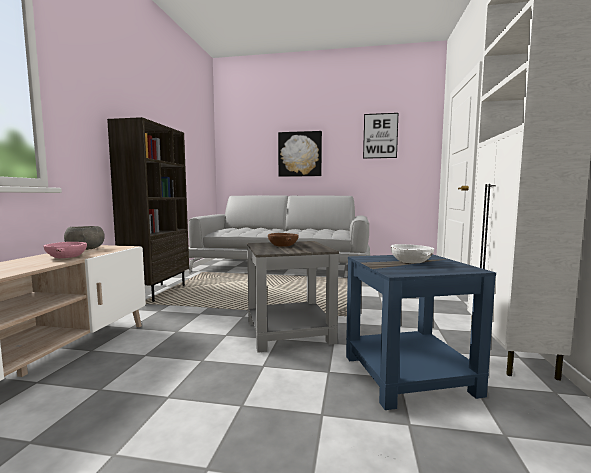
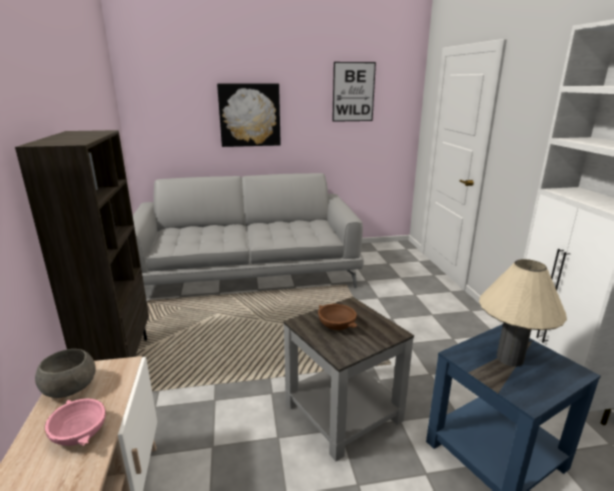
camera: 20 degrees left, 15 degrees up
(410, 261) = (510, 358): white bowl -> beige table lamp

